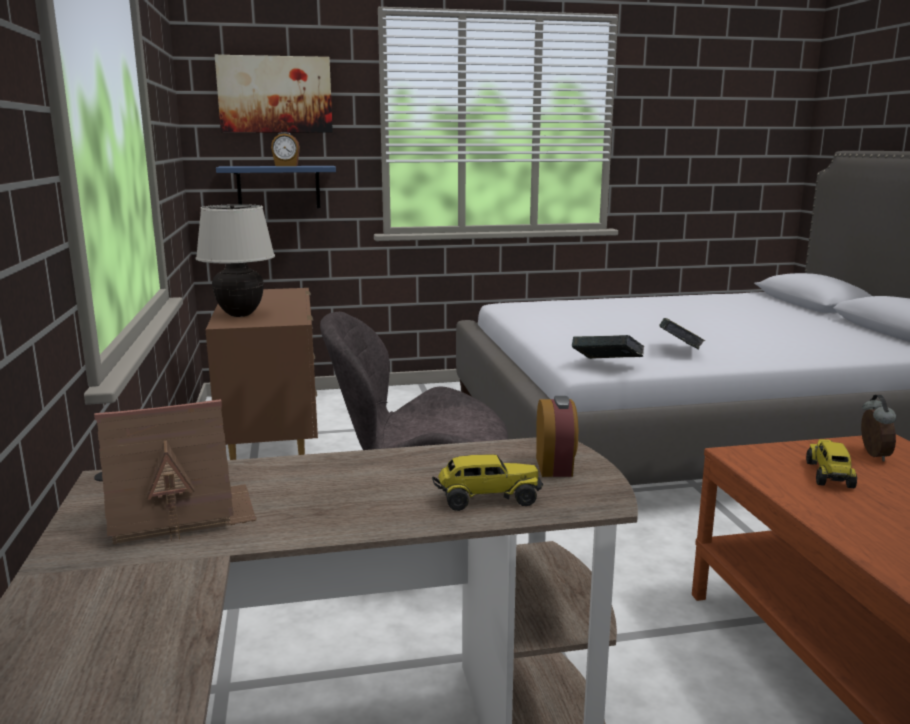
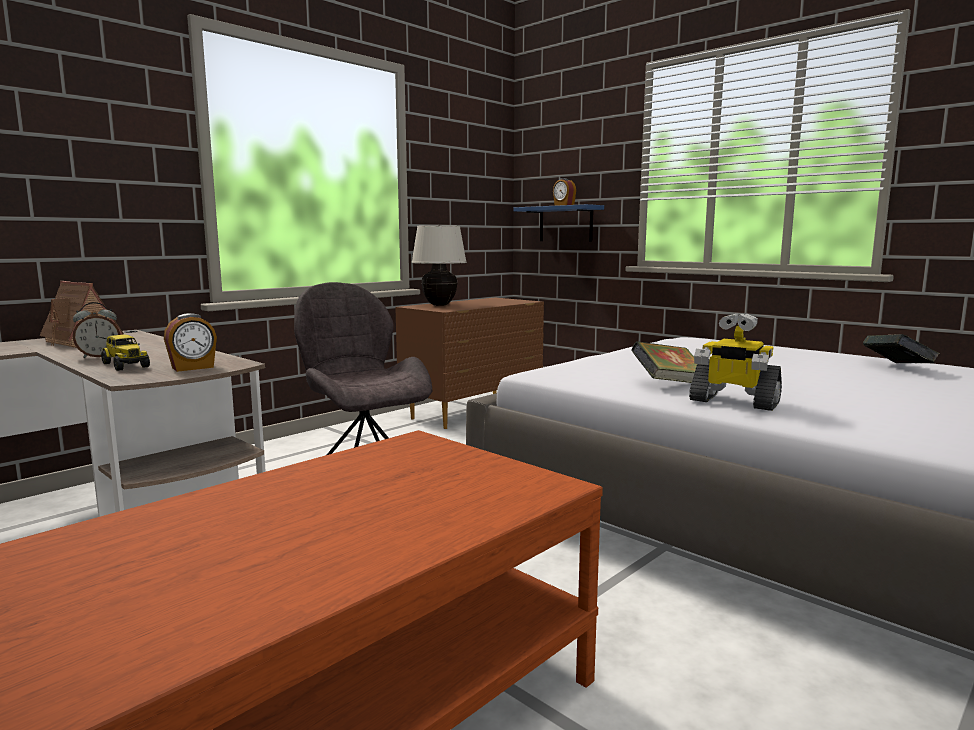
camera: 55 degrees right, 5 degrees down
(275, 94) = (568, 150): picture -> none
(606, 366) = (558, 374): book -> book (897, 368)
(754, 354) = (733, 402): none -> toy robot
(829, 475) = (401, 470): toy truck -> none
(872, 455) = (494, 481): alarm clock -> alarm clock (99, 356)

